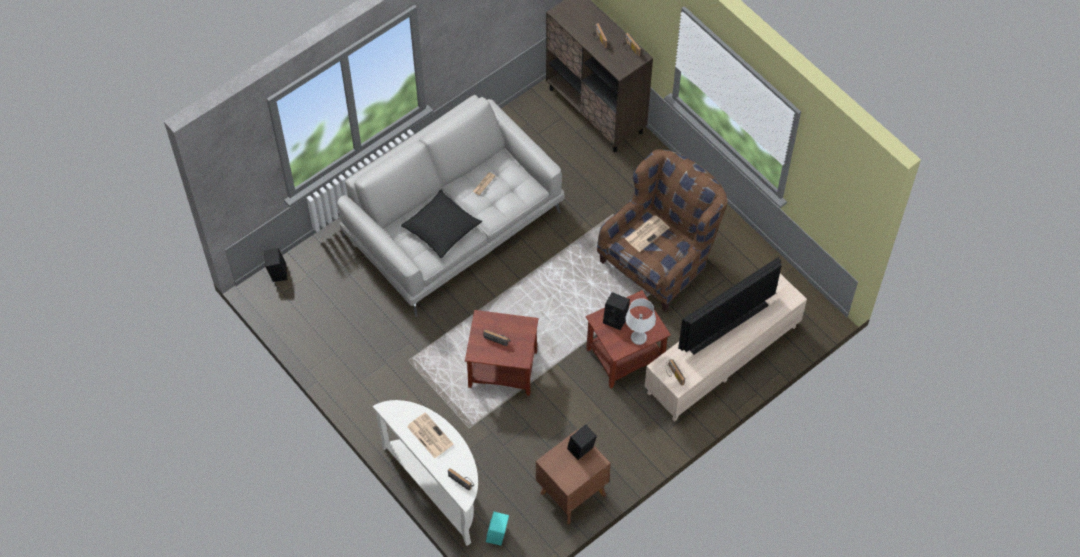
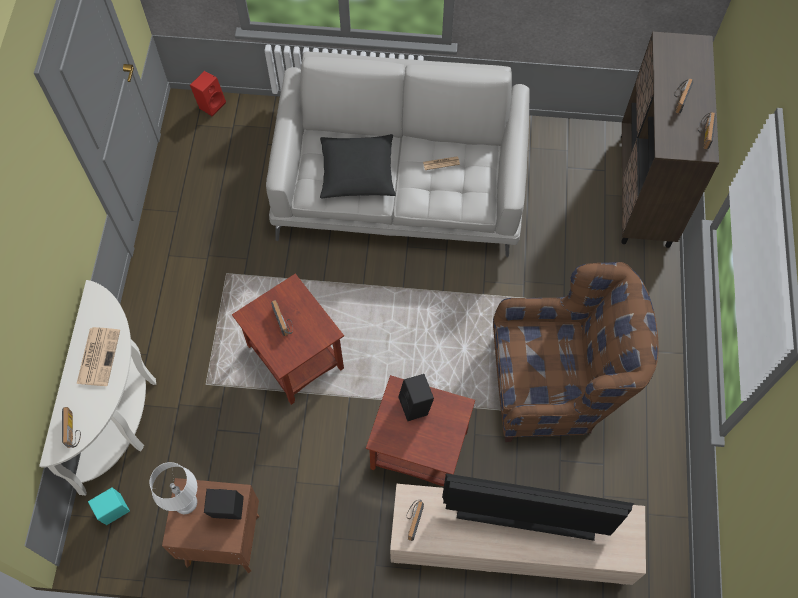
camera: 45 degrees right, 5 degrees up
(277, 273) = (211, 104): black speaker -> red speaker
(638, 337) = (417, 446): white table lamp -> white table lamp (186, 503)
(647, 233) = (548, 346): newspaper -> none

